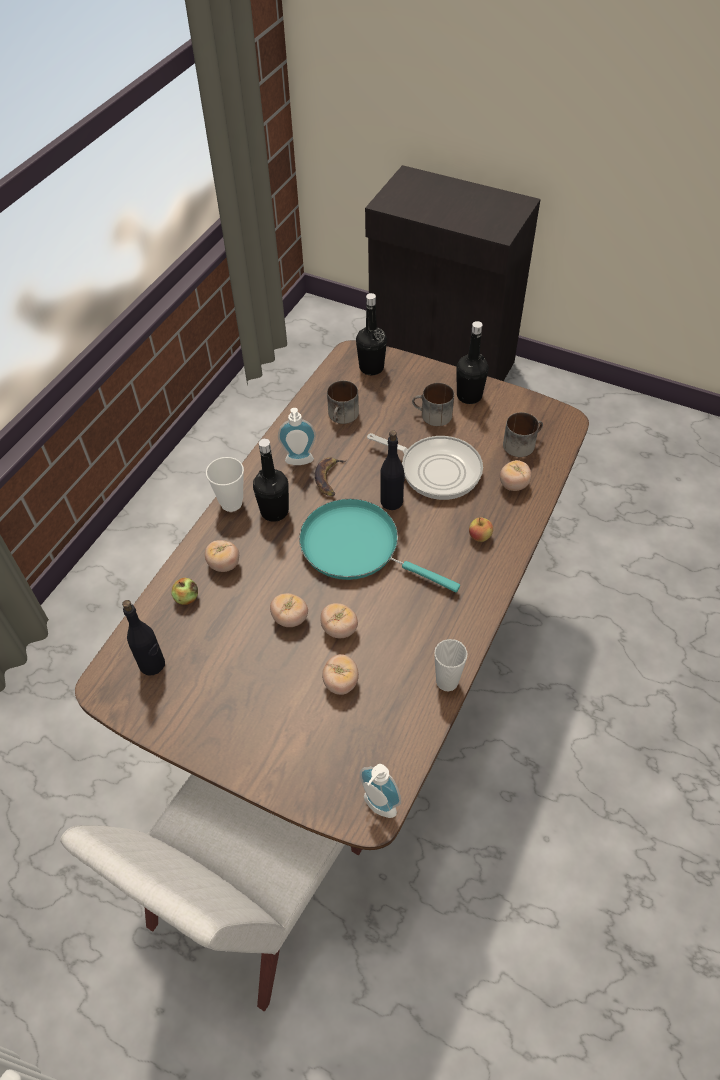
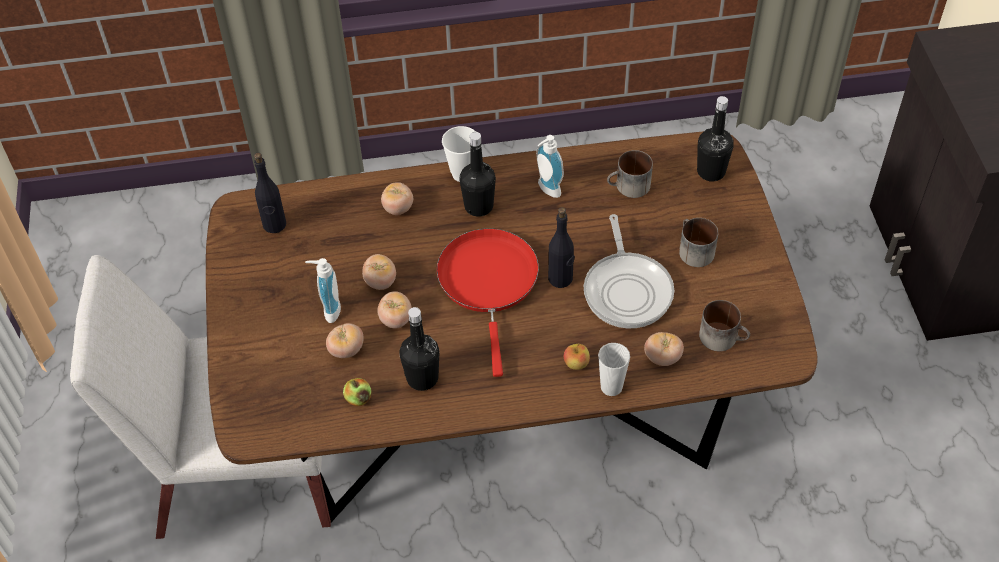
camera: 55 degrees right, 0 degrees up
(186, 598) = (348, 206): apple -> apple (358, 398)
(329, 478) = (547, 221): banana -> none
(356, 547) = (489, 282): turquoise frying pan -> red frying pan
(377, 808) = (254, 436): soap dispenser -> soap dispenser (328, 310)
(447, 681) = (401, 421): cup -> cup (611, 387)
(469, 396) = (747, 264): black bottle -> black bottle (422, 378)

